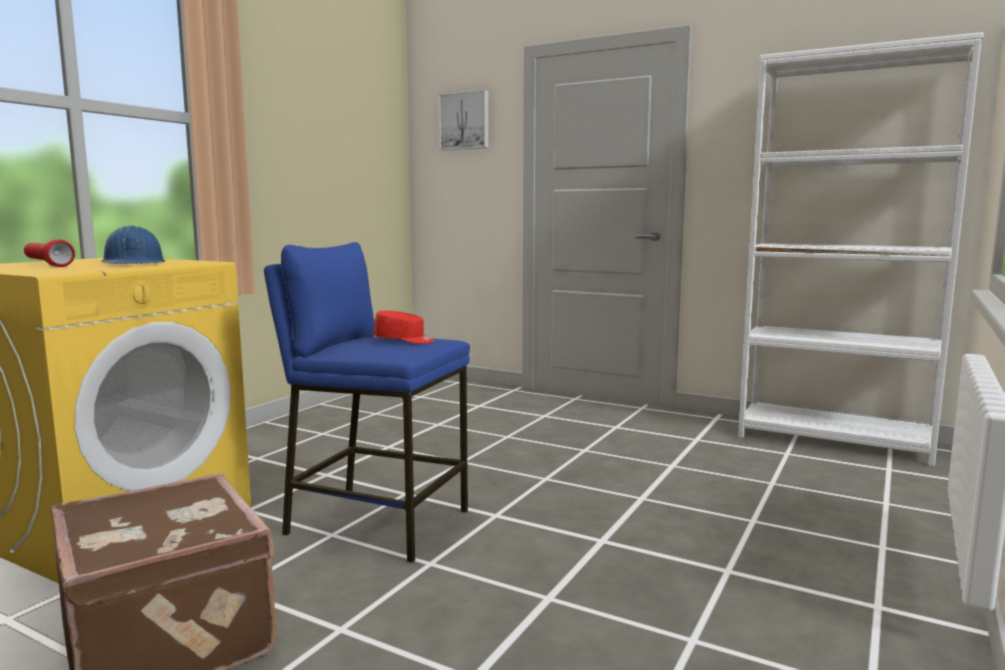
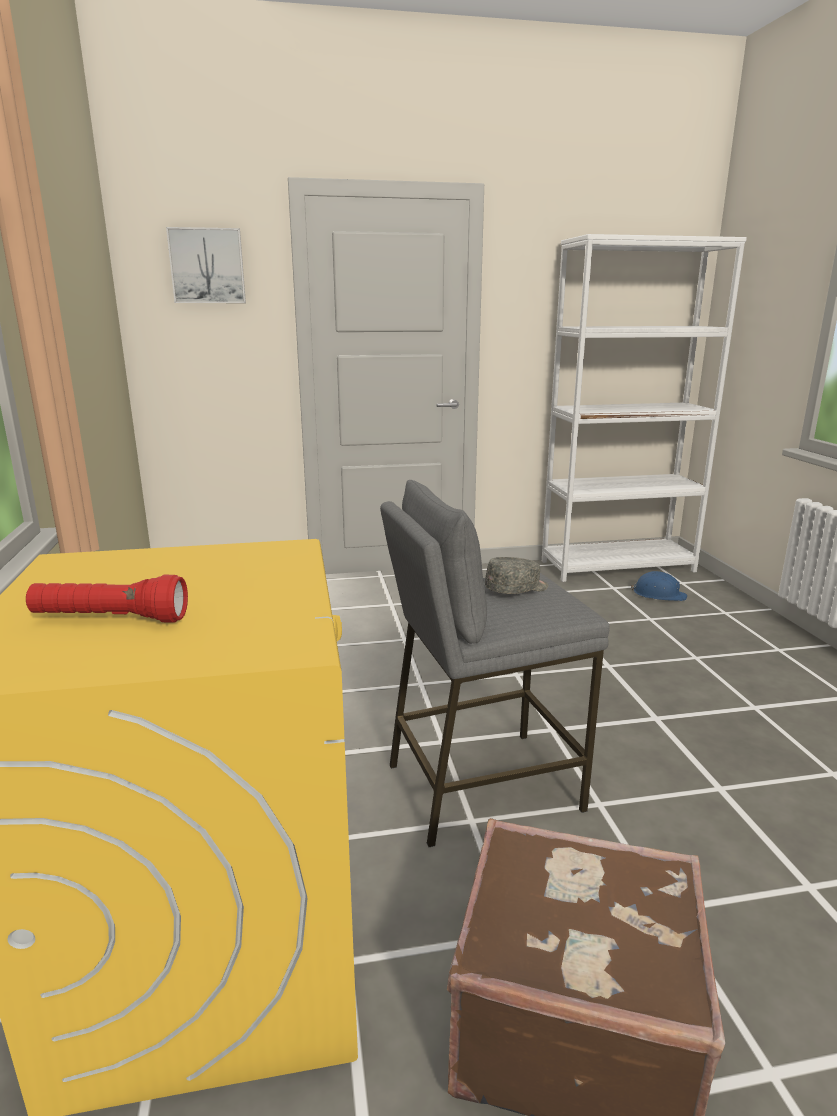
camera: 40 degrees left, 10 degrees up
(134, 263) = (221, 577): blue hard hat -> blue hard hat (658, 594)
(377, 522) = (481, 785): blue stool -> grey stool
(404, 341) = (517, 589): red cap -> grey cap

